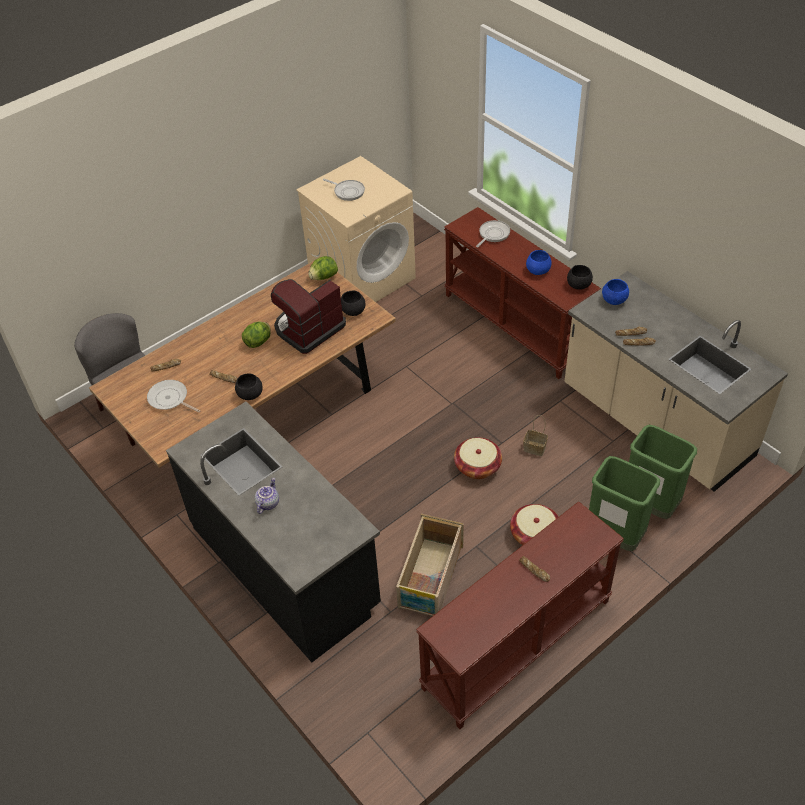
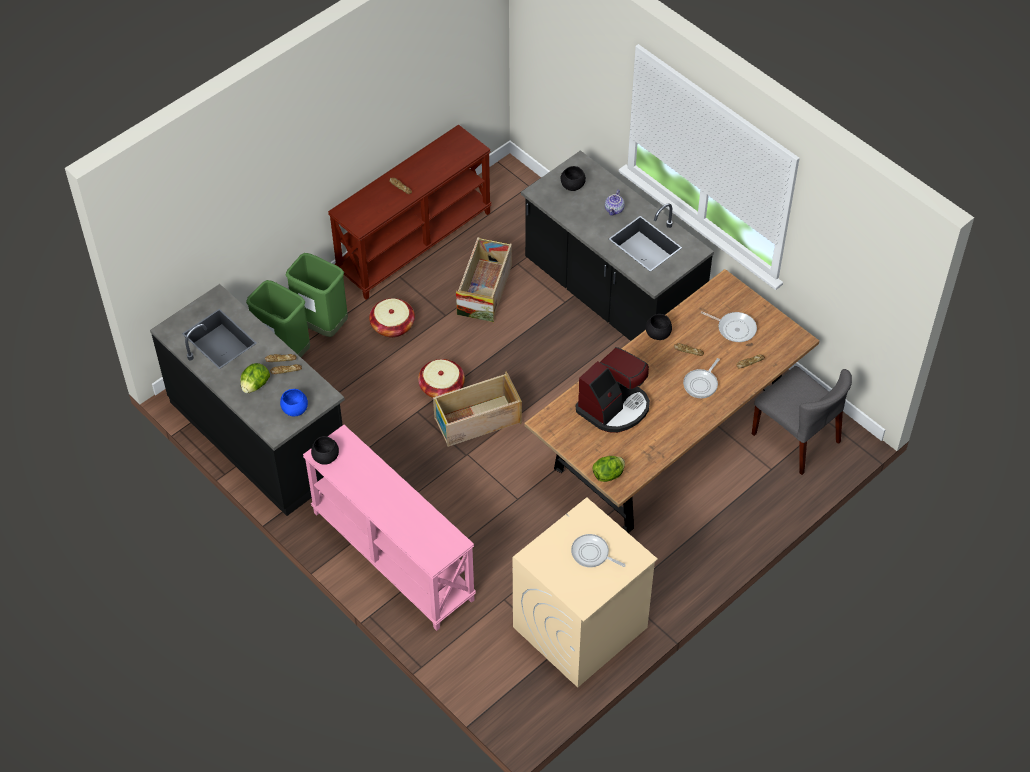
camera: 175 degrees right, 5 degrees up
(259, 342) = (663, 391): lettuce -> lettuce (255, 385)
(353, 311) = (569, 430): black bowl -> black bowl (572, 186)
(442, 433) = (477, 421): none -> crate
(493, 234) = (415, 530): frying pan -> frying pan (701, 384)
(516, 325) = (391, 556): brown console table -> pink console table
(535, 448) = (384, 407): basket -> none
(538, 271) = (367, 476): blue bowl -> none
(655, 423) = (259, 435): beige counter -> black counter

